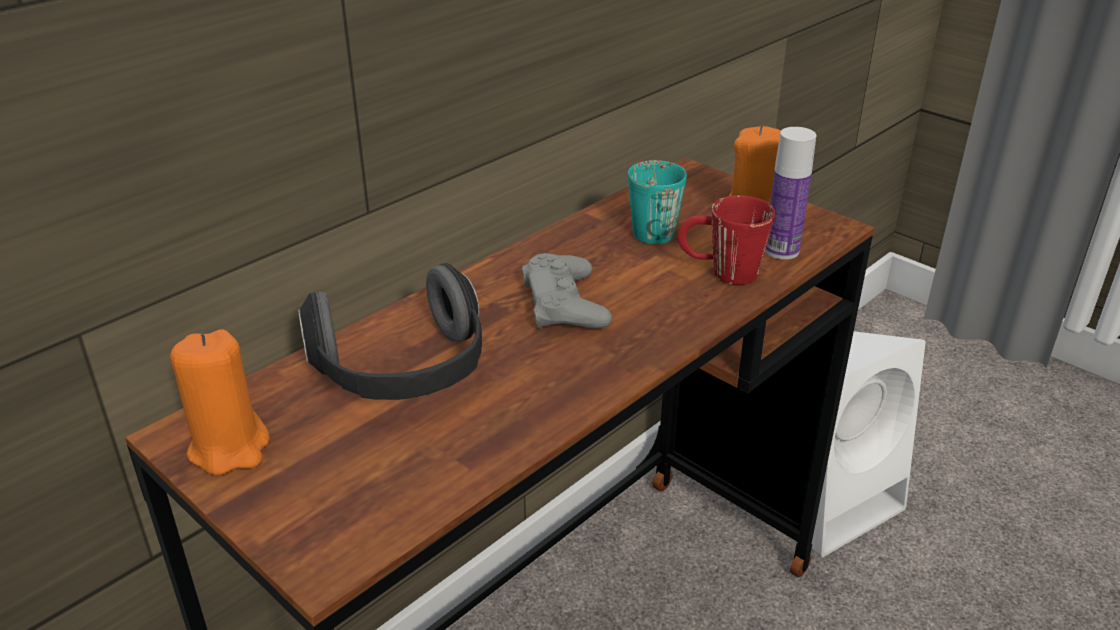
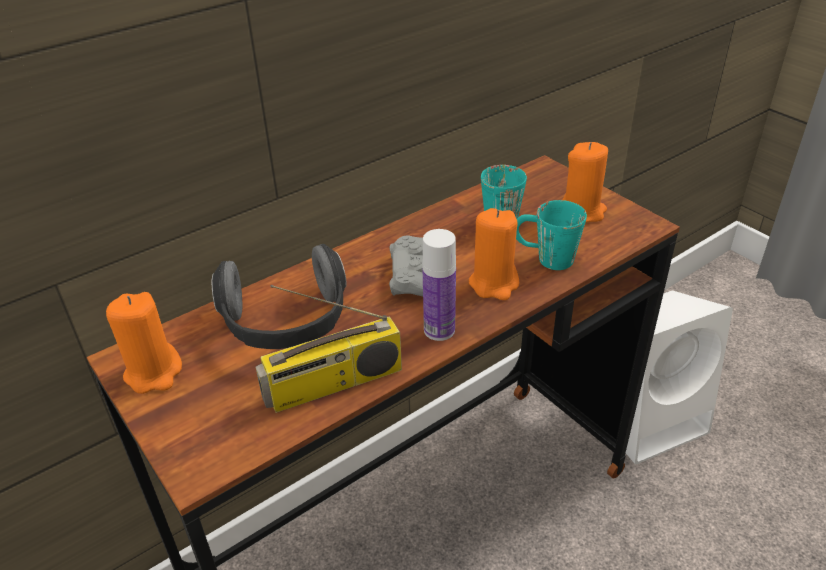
camera: 10 degrees right, 5 degrees up
(487, 441) = (333, 385): none -> radio
(665, 306) = (494, 284): none -> orange candle
(720, 272) = (544, 258): red mug -> turquoise mug
(781, 250) = (598, 242): bottle -> bottle (439, 330)

